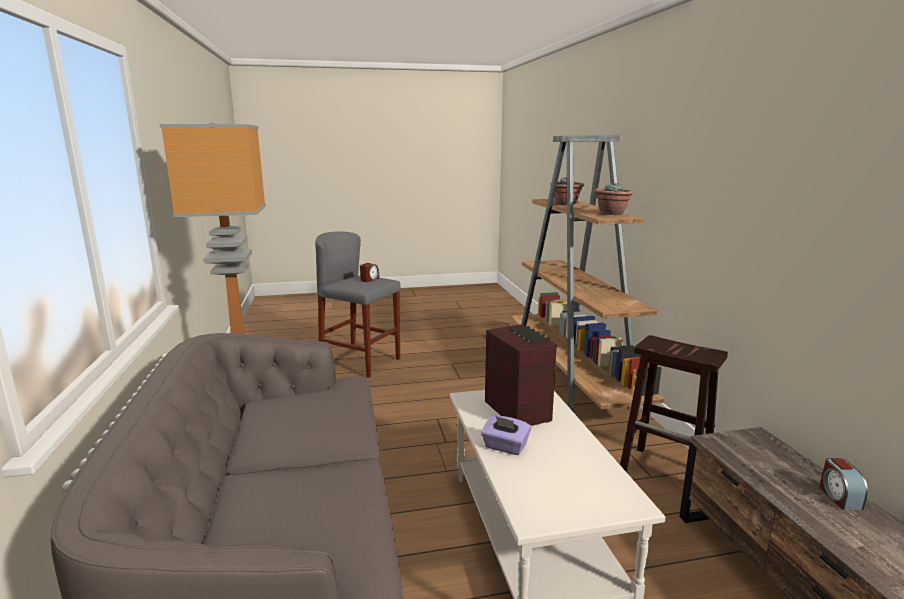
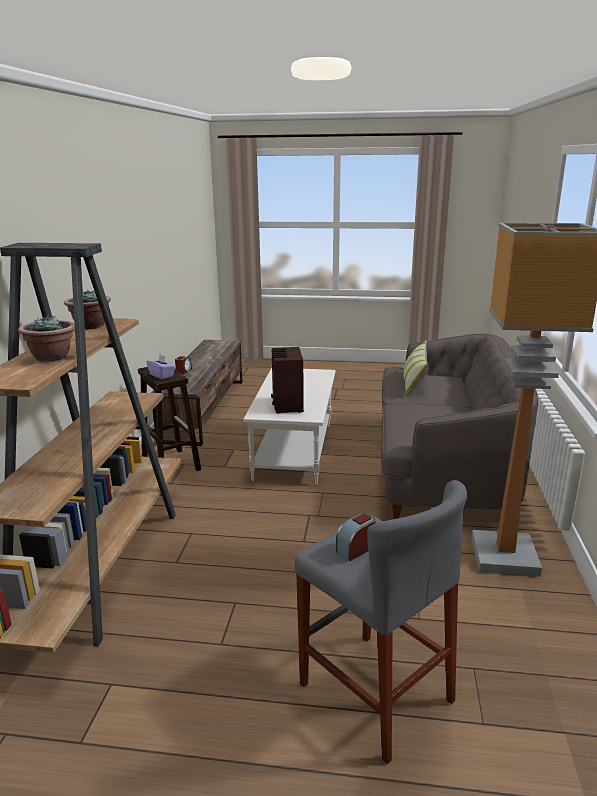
camera: 160 degrees left, 5 degrees up
(321, 514) = (414, 382): none -> pillow
(505, 447) = (313, 391): purple tissue box -> purple tissue box (162, 375)

